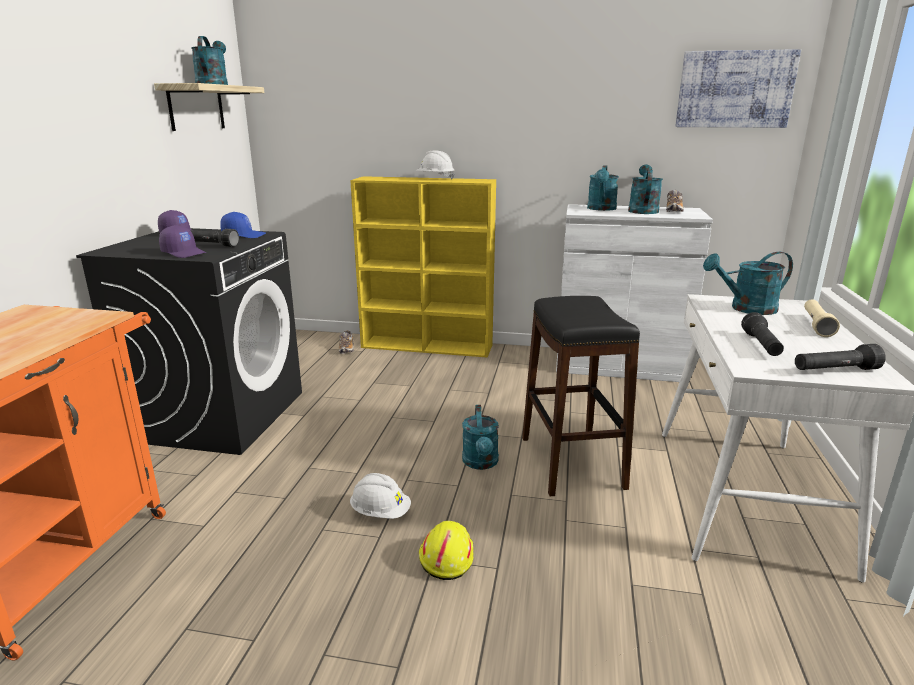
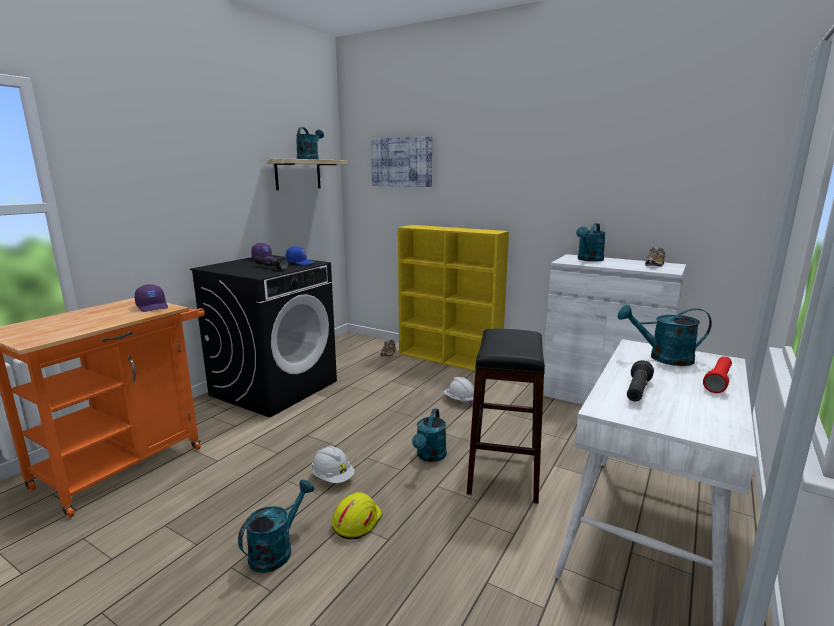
camera: 20 degrees right, 5 degrees down
(184, 253) = (249, 272): purple cap -> purple cap (153, 307)
(435, 179) = (461, 228): white hard hat -> white hard hat (460, 400)
(642, 210) = (625, 263): turquoise watering can -> turquoise watering can (276, 550)
(735, 89) = (721, 160): picture -> picture (401, 162)
(816, 325) = (718, 381): beige flashlight -> red flashlight
(835, 370) = (684, 423): black flashlight -> none

